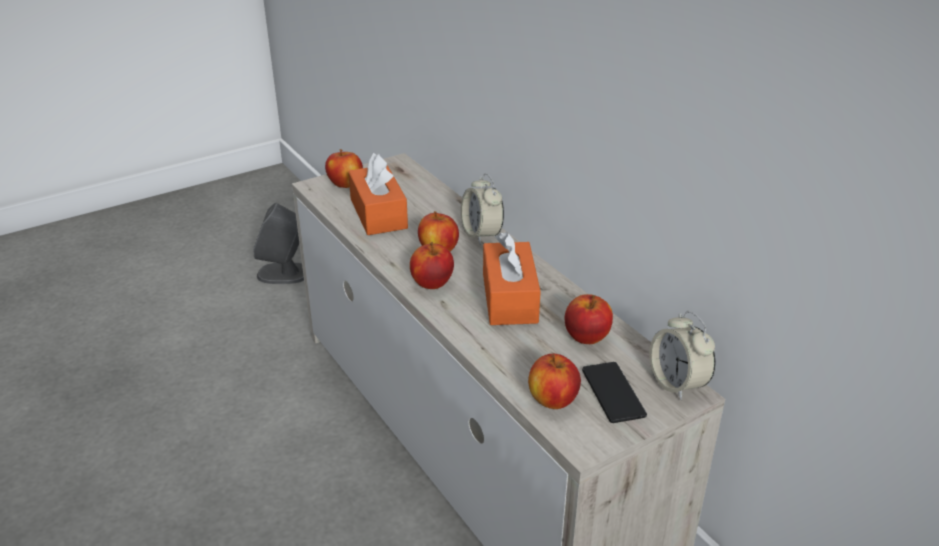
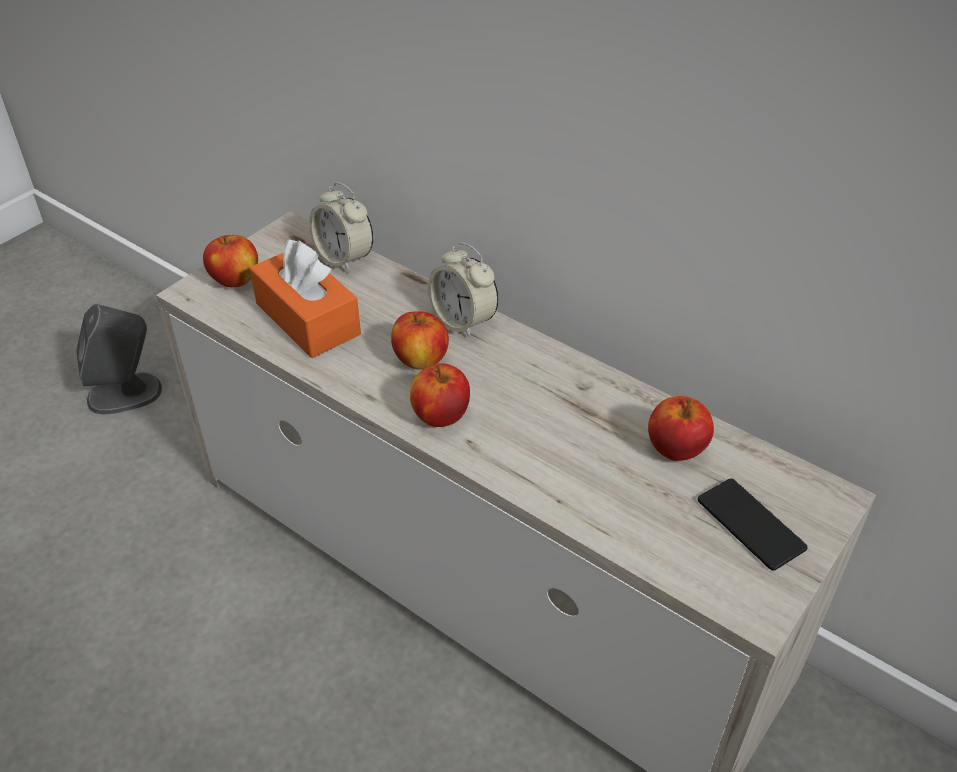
camera: 20 degrees left, 10 degrees up
(509, 298) = (551, 413): orange tissue box -> none
(553, 400) = (687, 557): apple -> none
(677, 384) = (814, 489): alarm clock -> alarm clock (344, 258)

